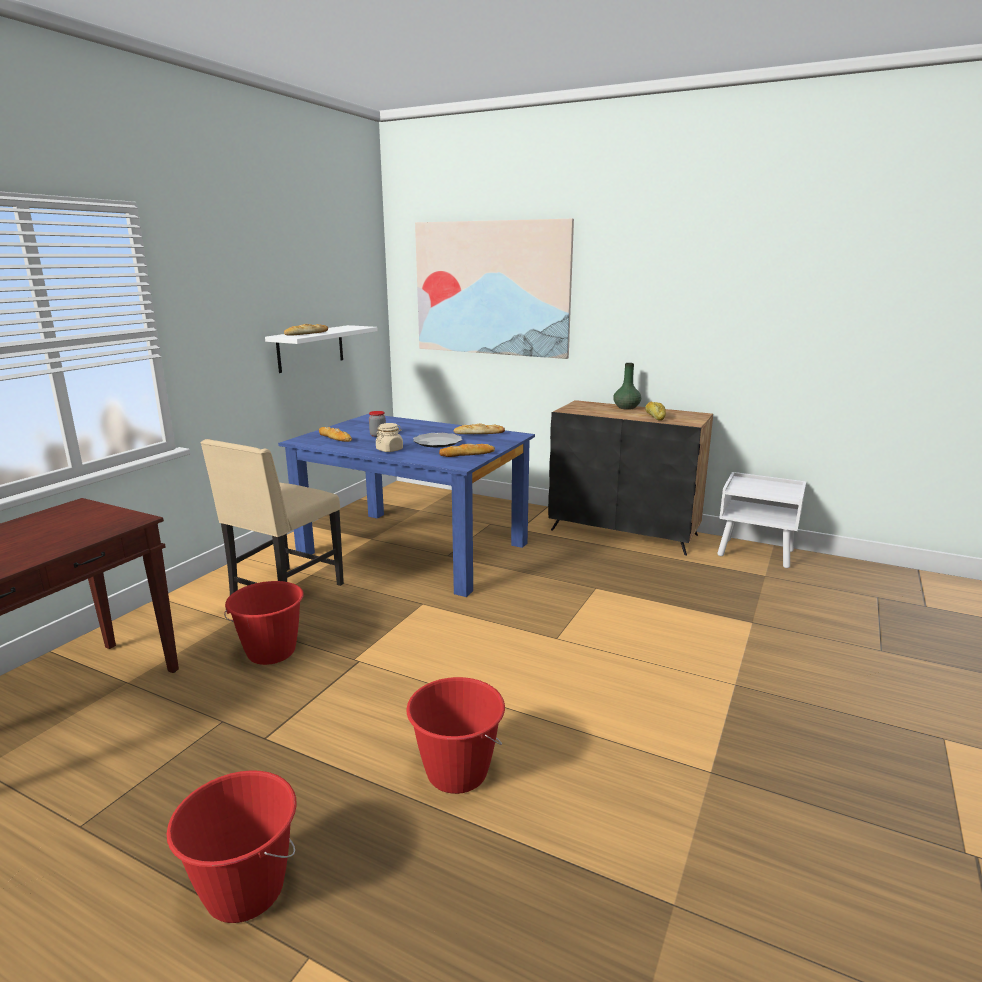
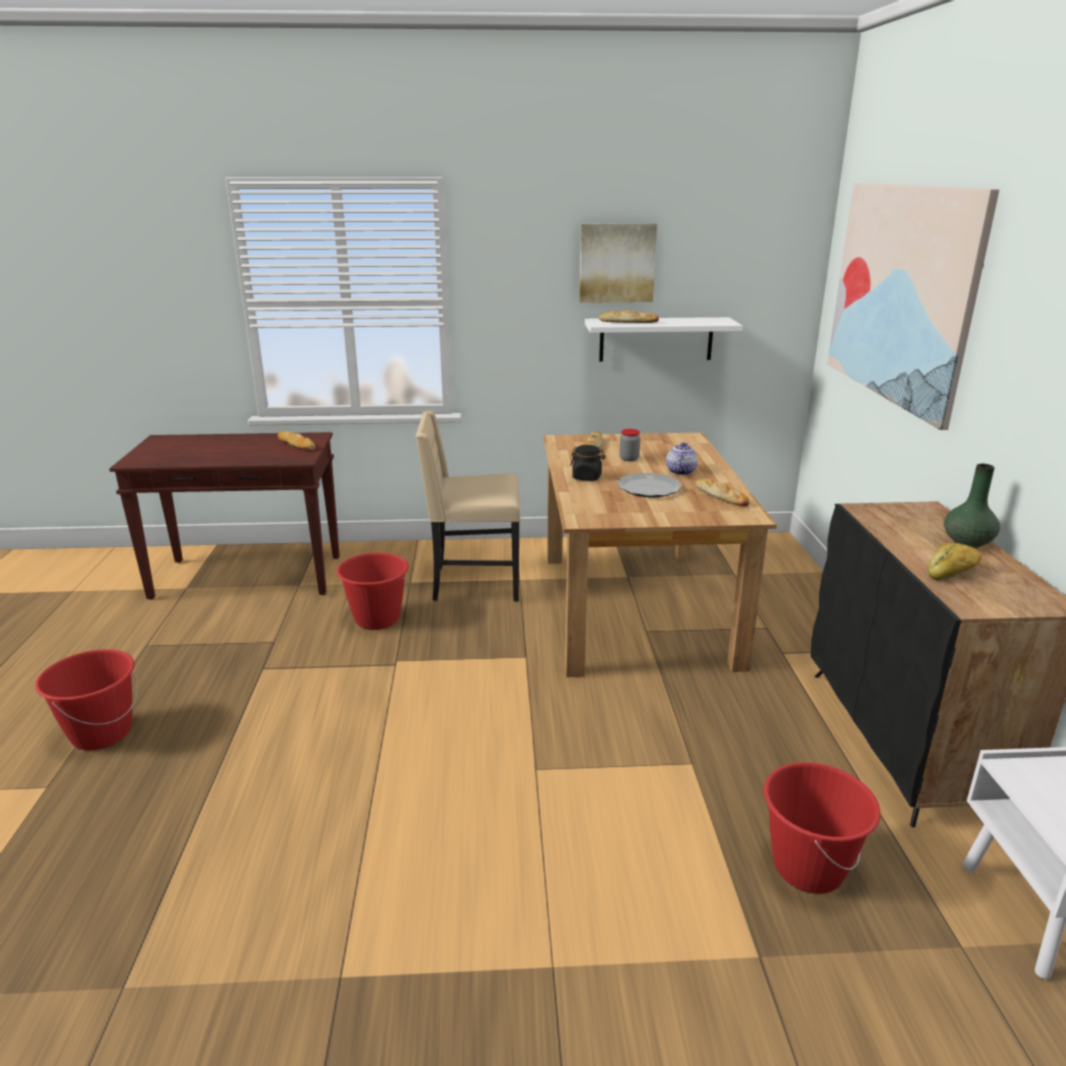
camera: 60 degrees right, 5 degrees up
(279, 285) = (616, 263): none -> picture
(389, 450) = (587, 477): beige jar -> black jar
(412, 549) = (633, 606): blue dining table -> brown dining table
(424, 431) = (680, 471): none -> teapot
(456, 773) = (260, 782): red bucket -> red bucket (807, 868)
(467, 454) = (627, 512): bread -> bread (296, 444)

